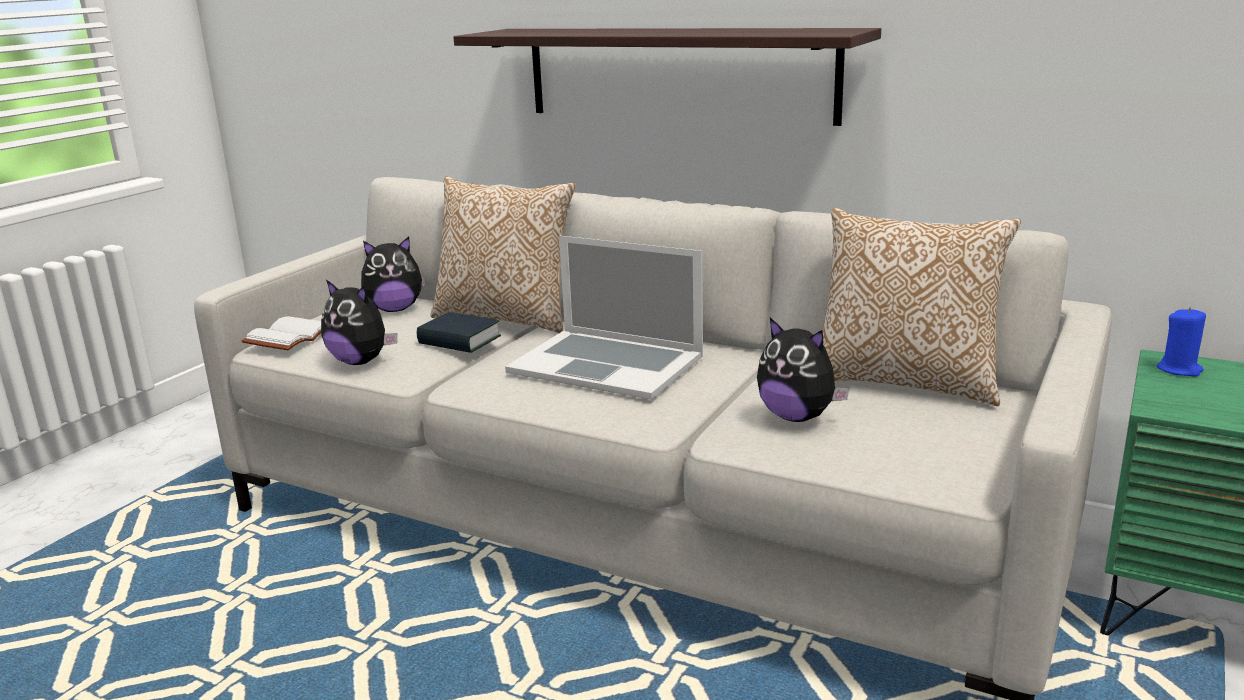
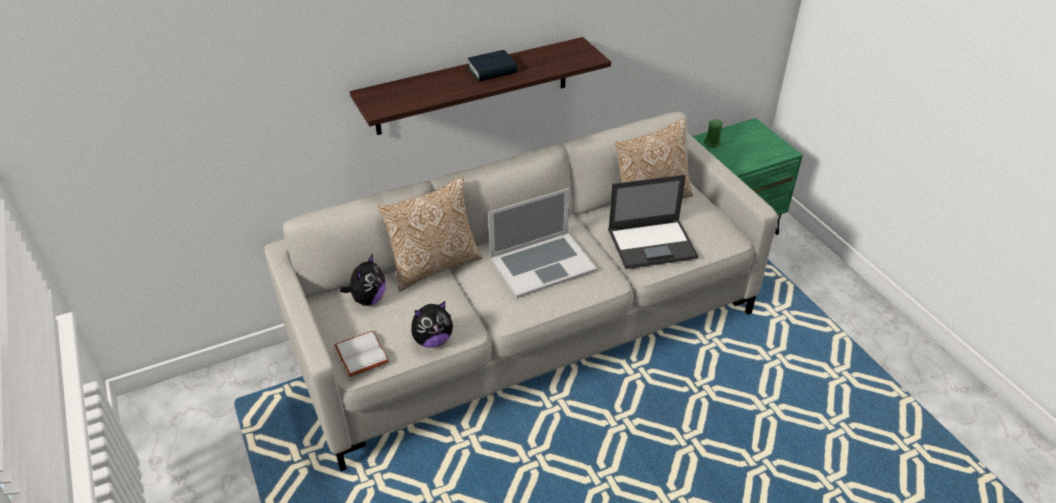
camera: 55 degrees left, 20 degrees up
(459, 340) = (451, 295): book -> book (492, 70)
(797, 416) = (653, 244): plush toy -> laptop
(1179, 370) = (712, 143): blue candle -> green candle

